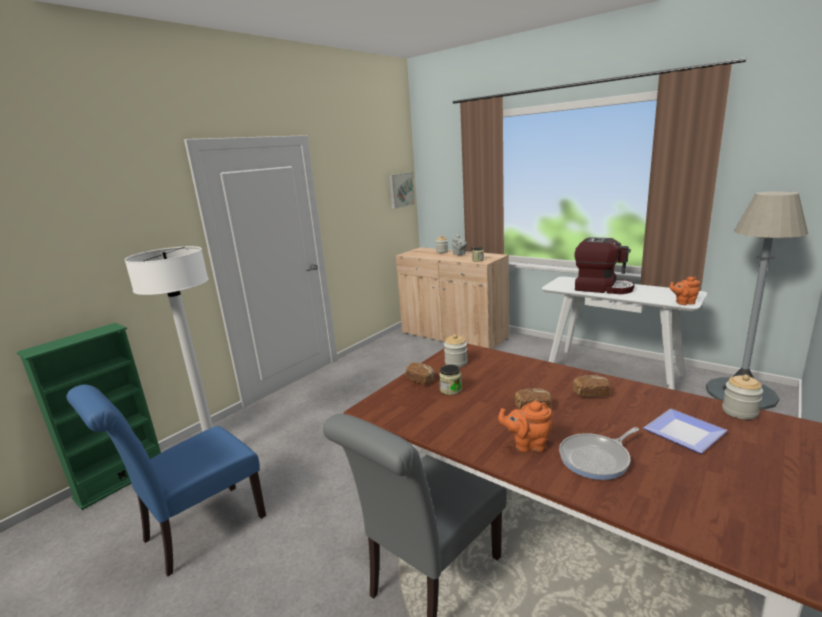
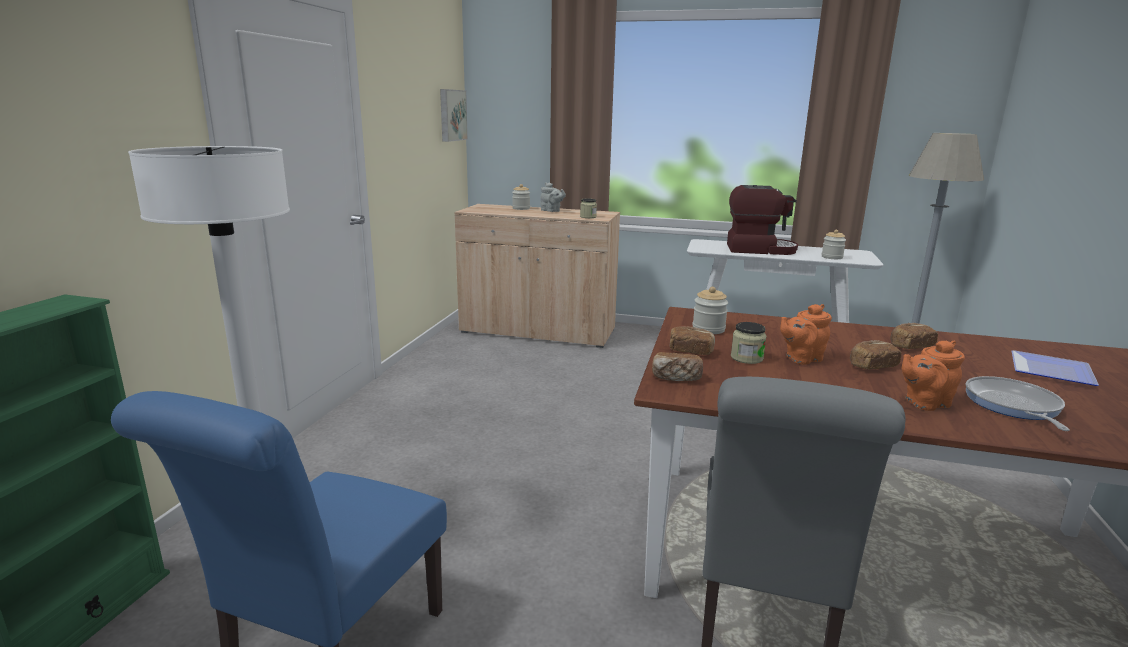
camera: 25 degrees left, 0 degrees up
(385, 400) = (676, 378): none -> bread
(597, 459) = (1013, 406): frying pan -> frying pan turned 150 degrees clockwise
(683, 303) = (863, 261): orange teapot -> orange teapot (801, 359)
(739, 412) = (1067, 348): jar -> jar (832, 257)

